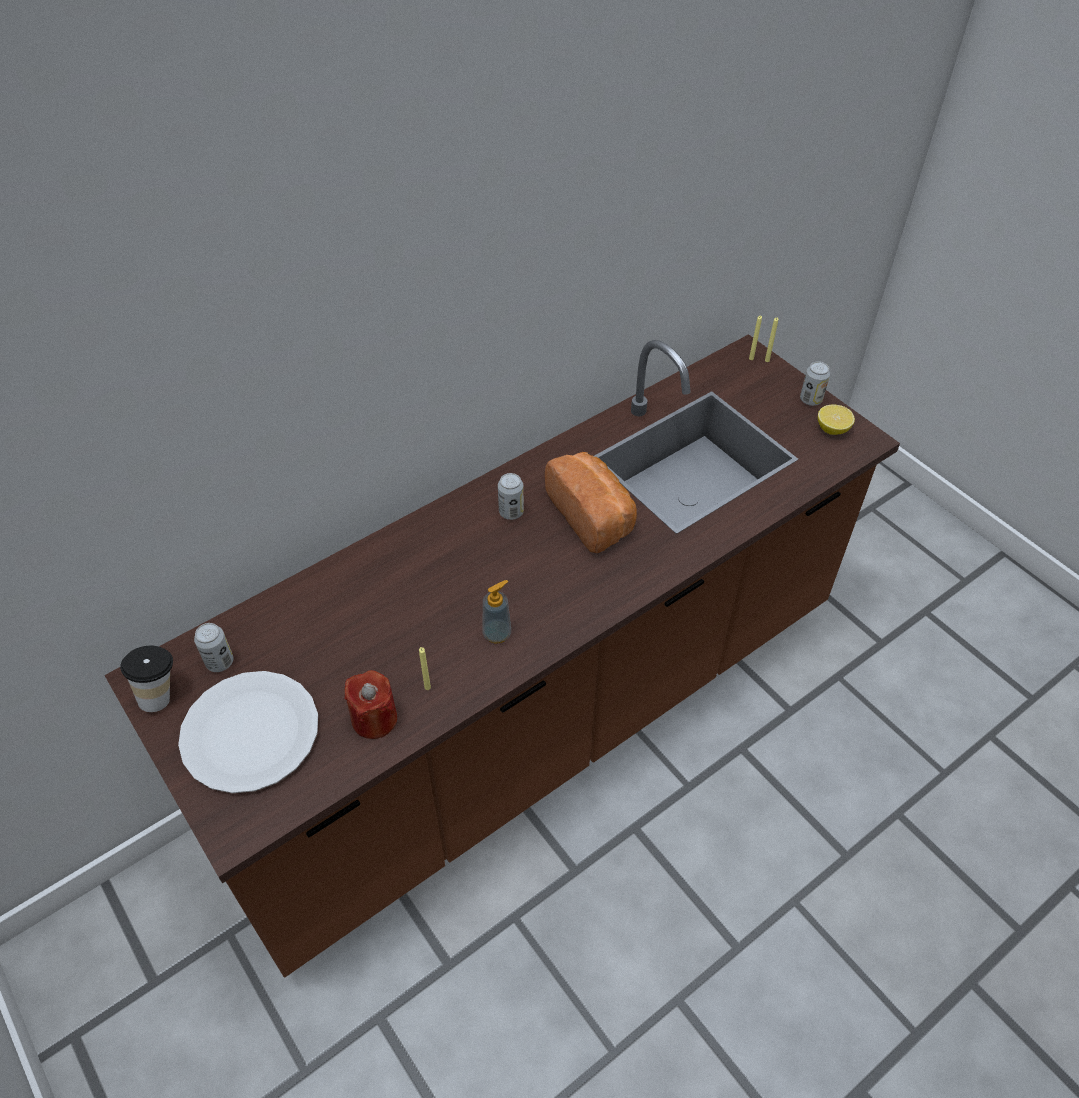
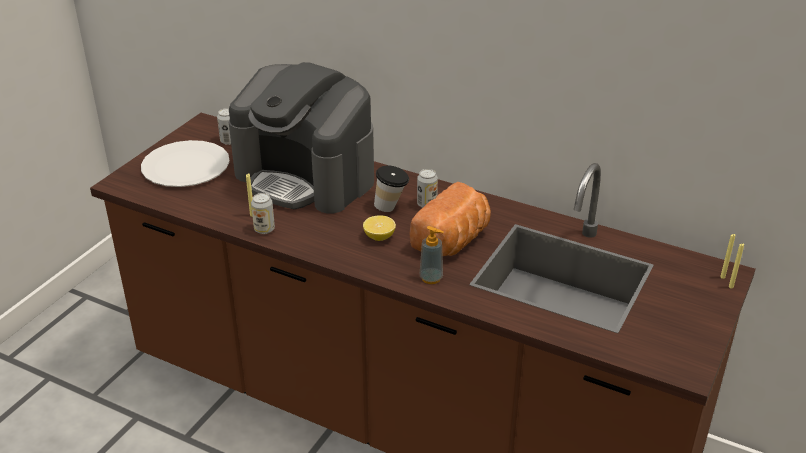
camera: 65 degrees right, 15 degrees down
(161, 694) = (197, 132): cup -> cup (391, 207)
(374, 719) = (217, 203): red candle -> none
(376, 604) = (306, 177): none -> coffee machine
(497, 633) = (313, 229): soap dispenser -> soap dispenser (431, 278)
(810, 400) = (706, 324): can -> can (264, 229)
(832, 429) = (679, 346): lemon -> lemon (379, 237)

